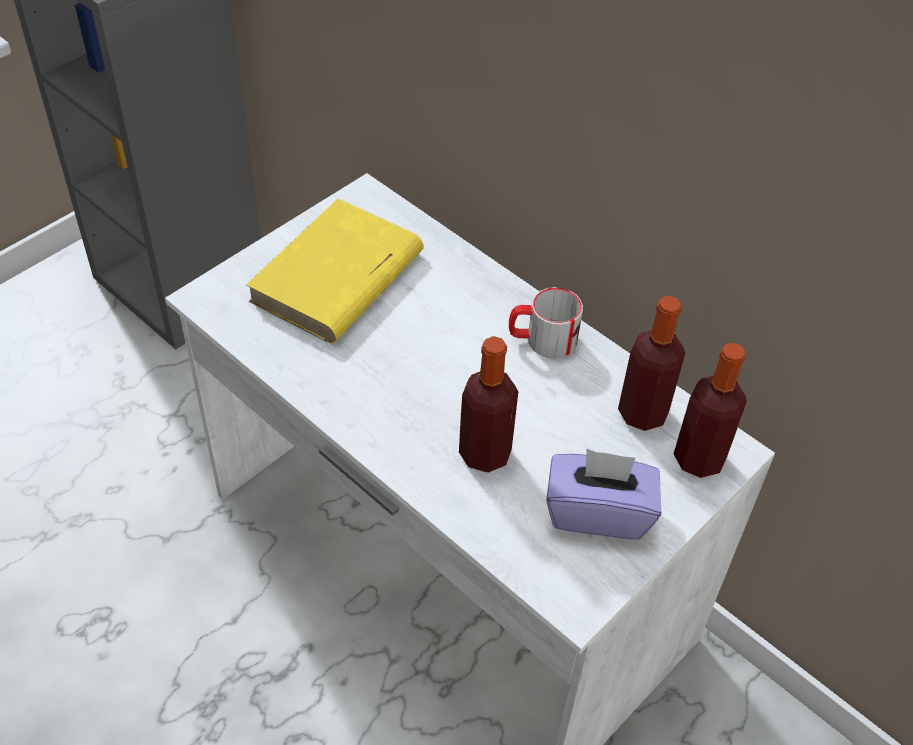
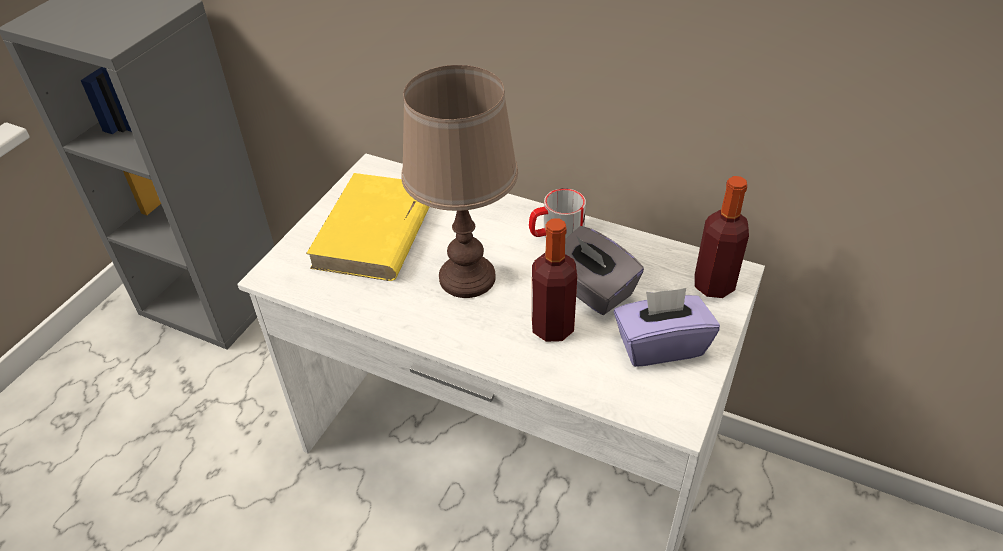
camera: 15 degrees left, 5 degrees down
(416, 365) = (468, 278): none -> brown table lamp
(551, 421) = (591, 290): none -> grey tissue box
(642, 413) = (656, 265): bottle -> none

